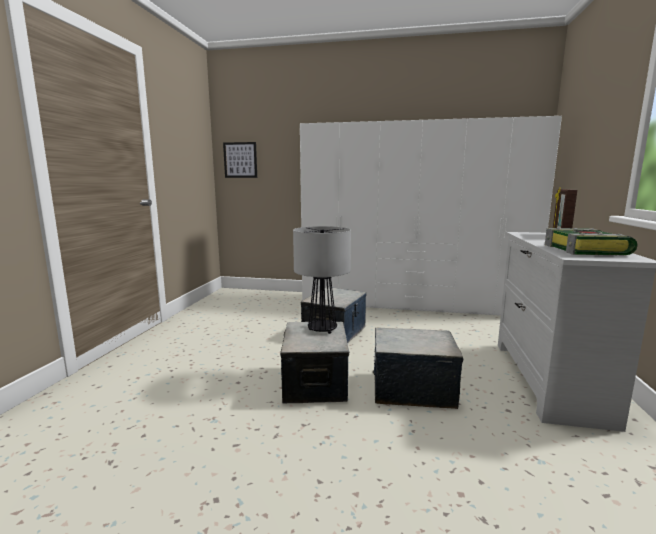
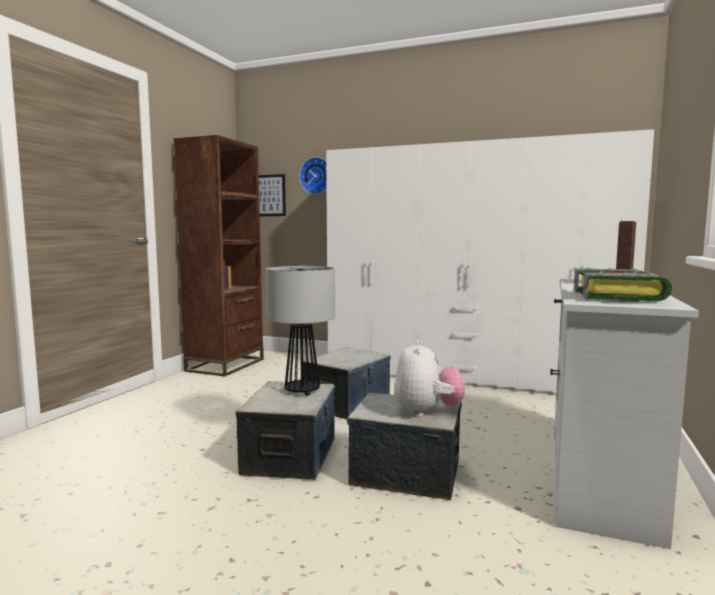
camera: 10 degrees right, 5 degrees down
(215, 303) = (226, 365): none -> brown bookcase
(284, 144) = (316, 176): none -> wall clock
(432, 342) = (427, 412): none -> plush toy

